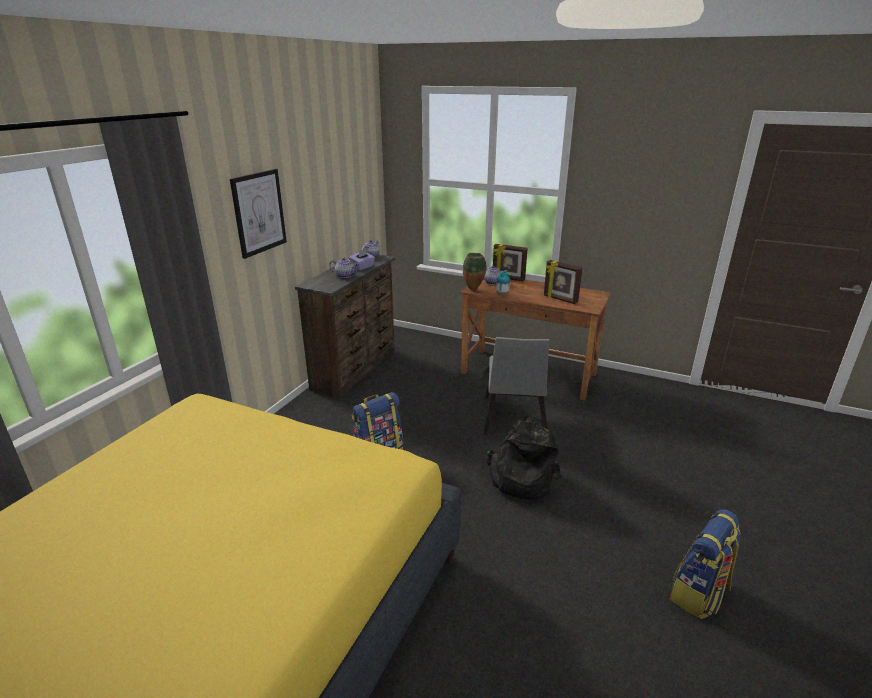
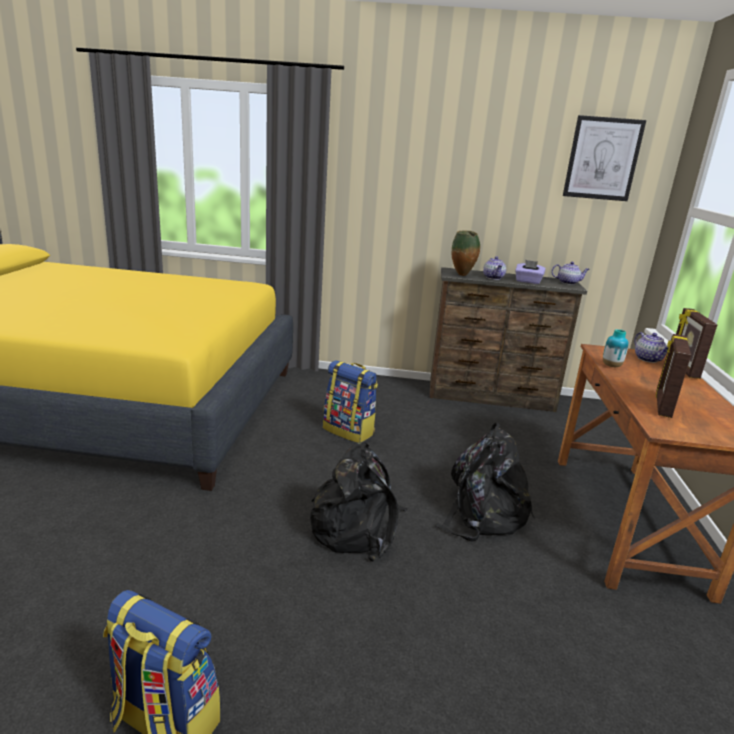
camera: 70 degrees right, 5 degrees down
(259, 212) = (418, 178): picture -> picture (602, 159)
(474, 289) = (601, 350): vase -> vase (462, 275)
(513, 420) = (482, 514): grey chair -> black backpack

